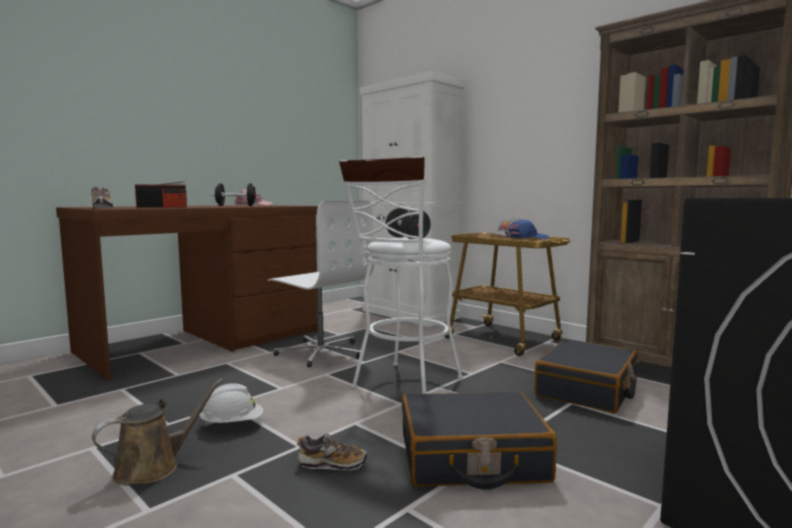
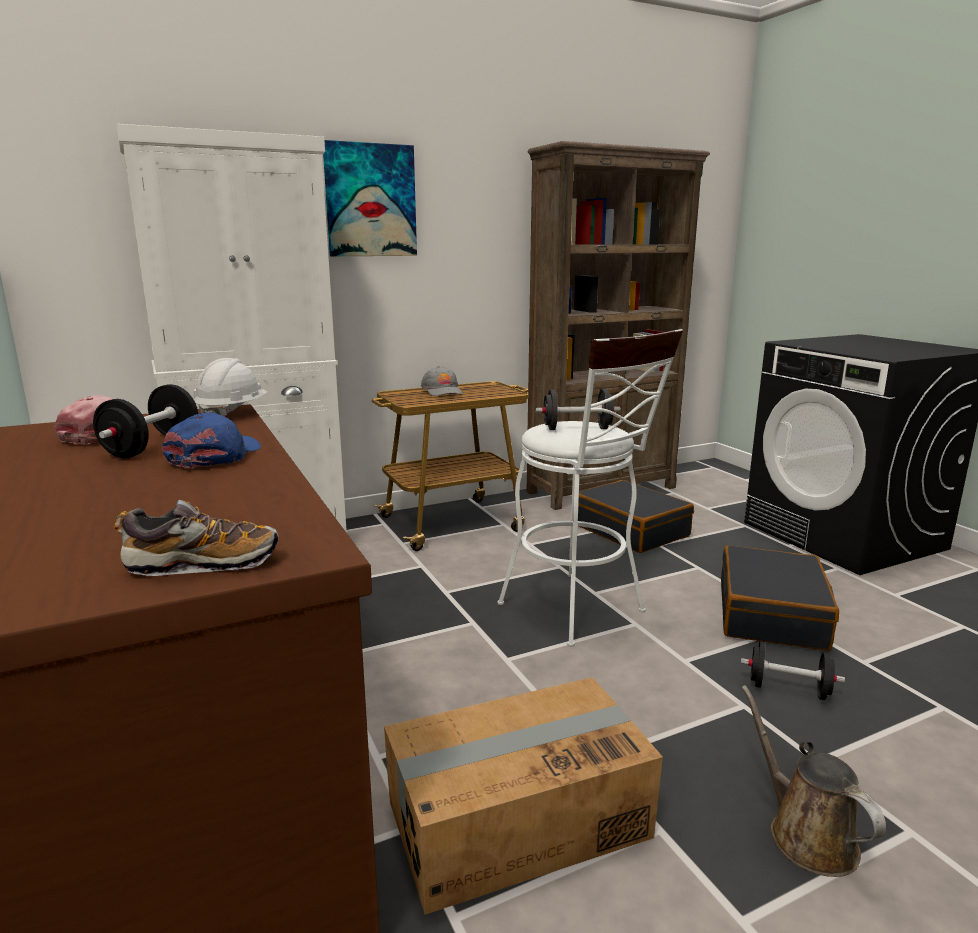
camera: 70 degrees left, 10 degrees up
(162, 207) = (253, 502): radio -> none
(180, 392) = (516, 818): none -> cardboard box
(232, 424) = (673, 757): white hard hat -> white hard hat (232, 413)
(321, 352) = (397, 650): white office chair -> none
(332, 464) = (788, 689): shoe -> black dumbbell
(501, 105) = (370, 201): none -> picture
(526, 238) = (489, 392): blue cap -> blue cap (215, 456)

